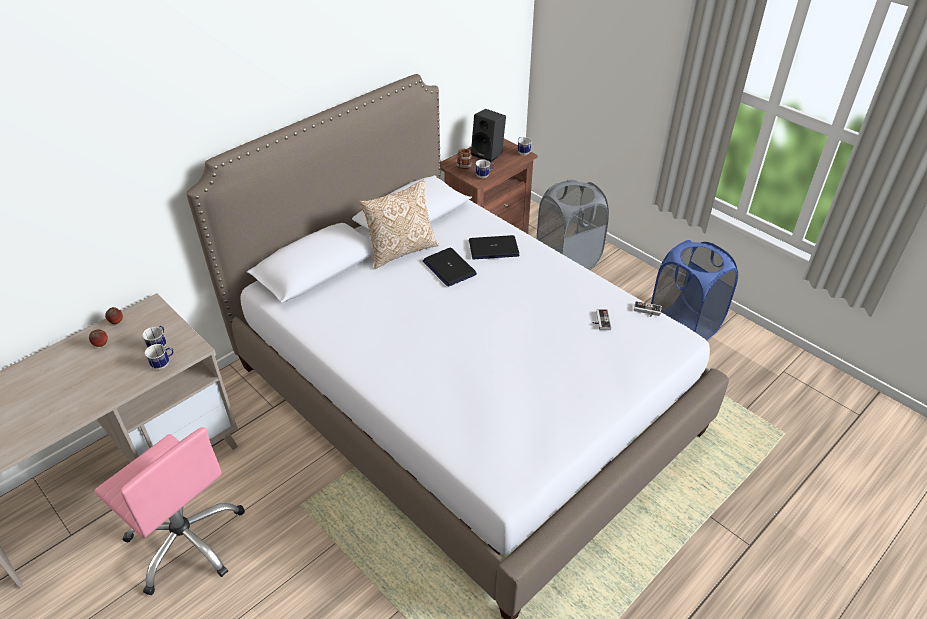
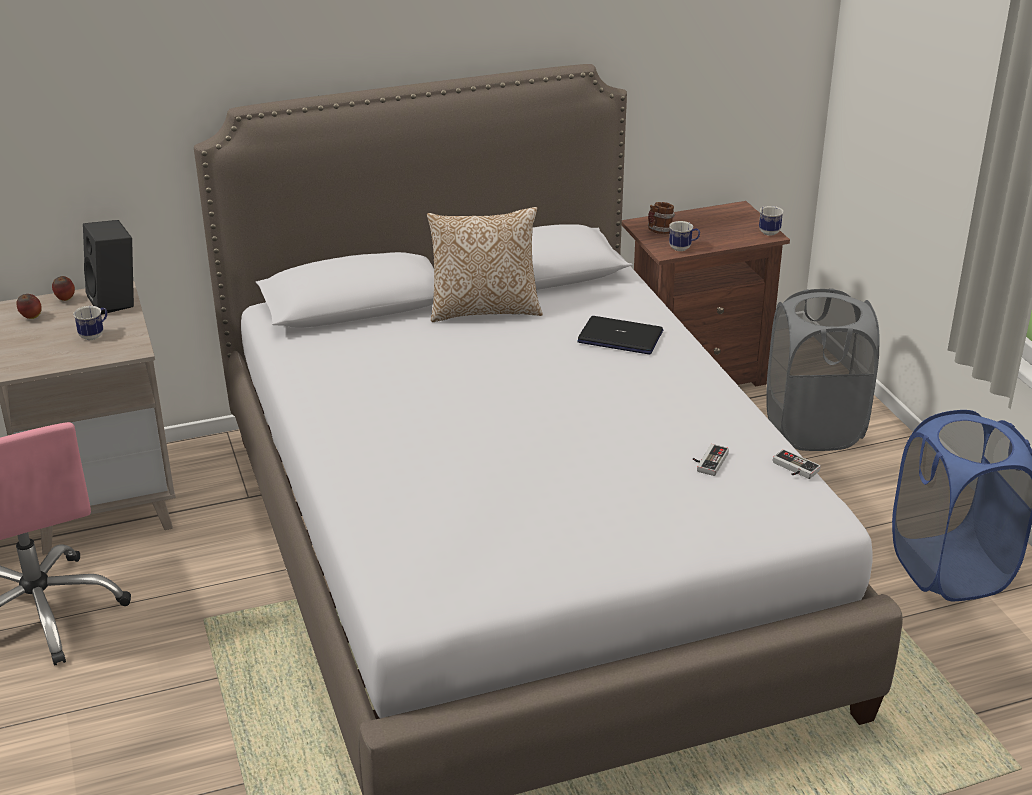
camera: 25 degrees right, 10 degrees down
(163, 364) = (84, 355): mug -> none
(449, 268) = (535, 345): laptop -> none
(488, 154) = (713, 223): black speaker -> black speaker (116, 301)

